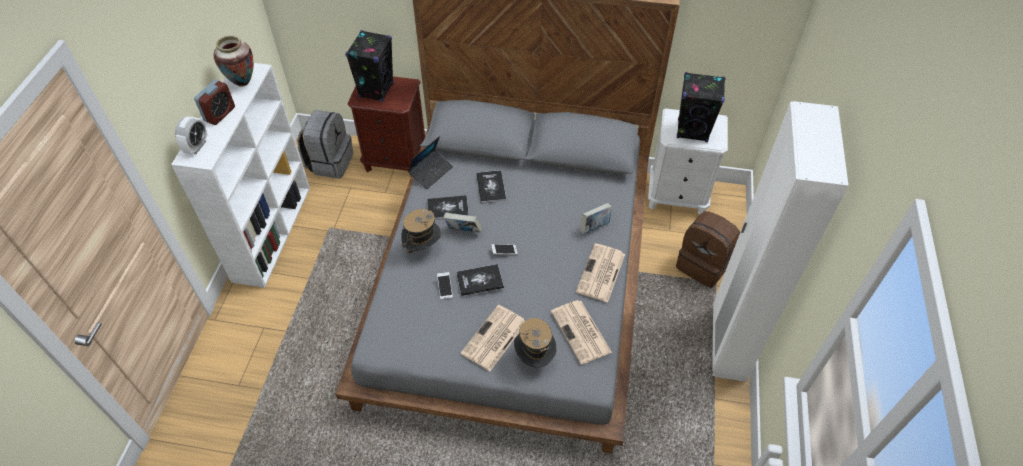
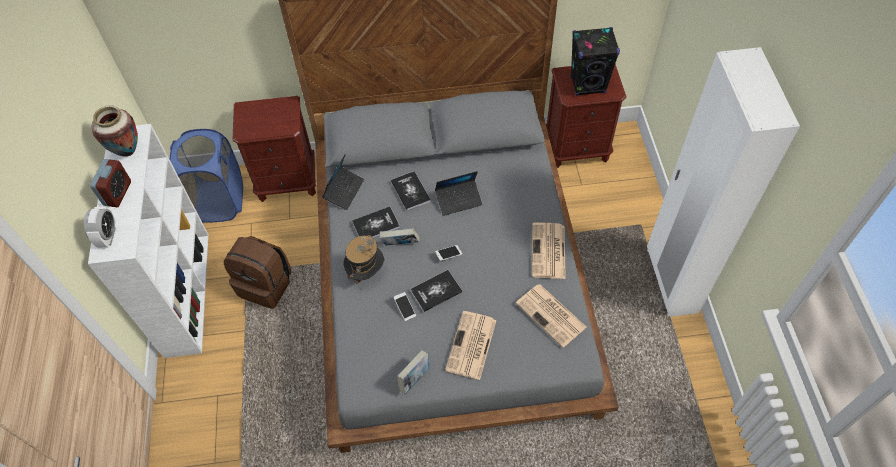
camera: 15 degrees left, 5 degrees up
(330, 162) = (219, 201): grey backpack -> blue laundry basket
(376, 90) = (258, 118): black speaker -> none
(532, 206) = (459, 200): none -> laptop
(534, 358) = (516, 354): hat -> none
(595, 227) = (526, 205): book -> book (414, 378)
(677, 197) = (577, 148): white nightstand -> brown nightstand
(703, 265) = (624, 210): brown backpack -> brown backpack (266, 285)

